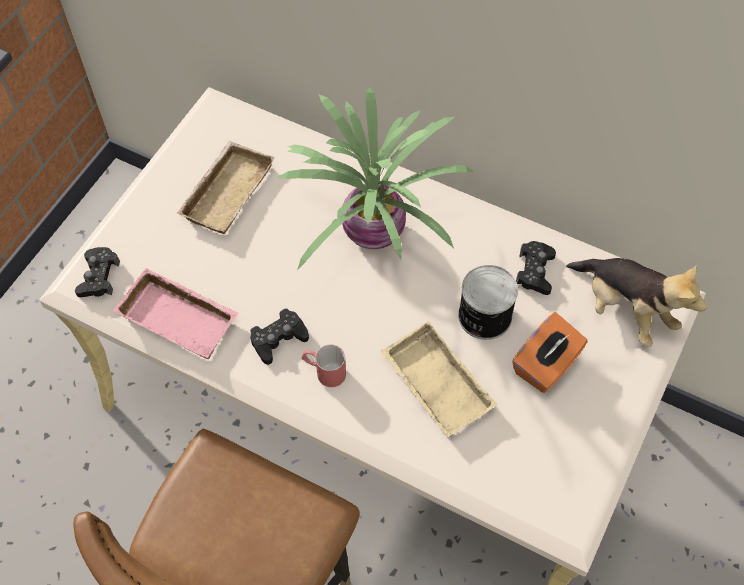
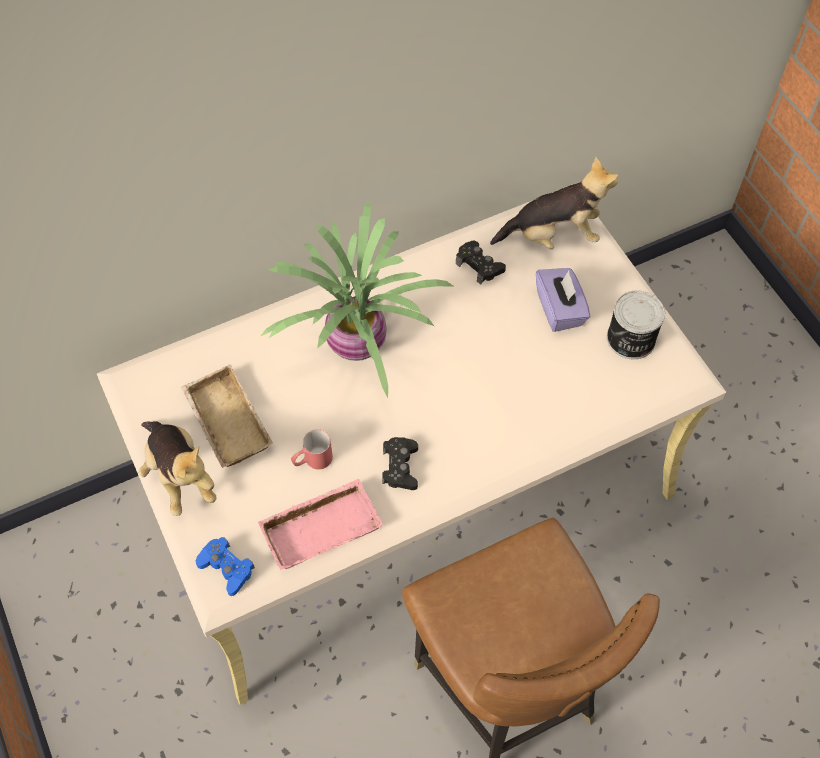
camera: 55 degrees left, 0 degrees up
(98, 277) = (226, 568): black game controller -> blue game controller
(156, 194) = (180, 476): none -> plush toy
(324, 371) = (454, 453): red mug -> red mug (312, 461)
(433, 384) = (521, 388): beige tray -> none
(483, 316) = (490, 321): can -> can (630, 339)
(546, 365) = (560, 310): orange tissue box -> purple tissue box

